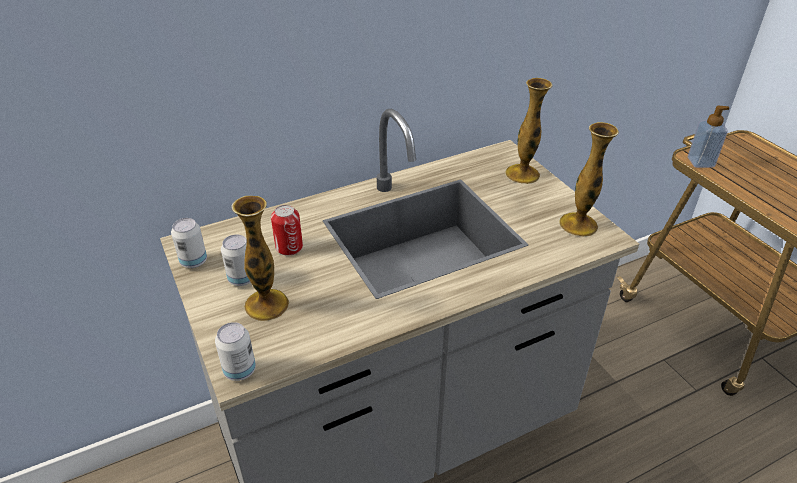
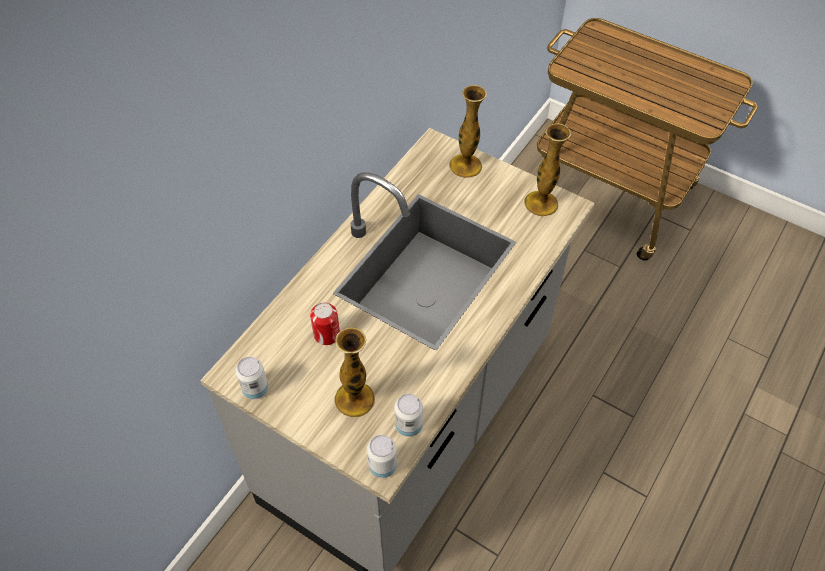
camera: 30 degrees left, 15 degrees up
(242, 279) = (313, 385): can -> can (408, 426)
(700, 162) = (575, 72): soap dispenser -> none

